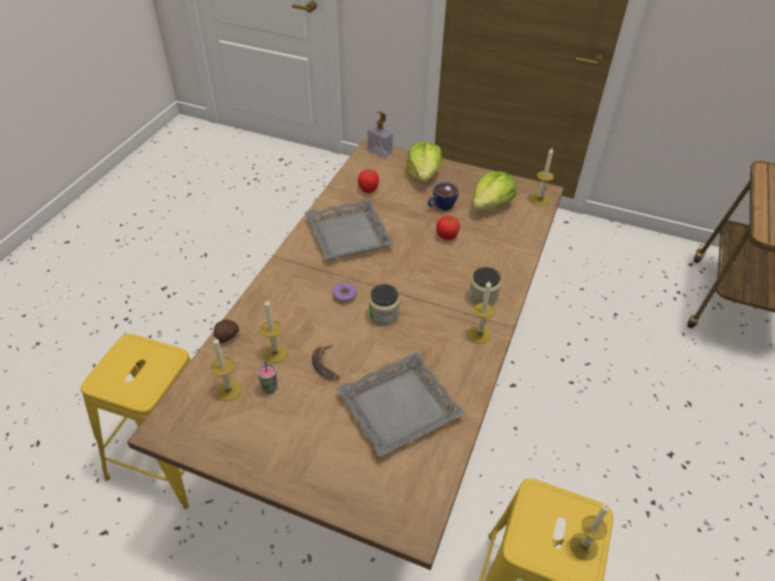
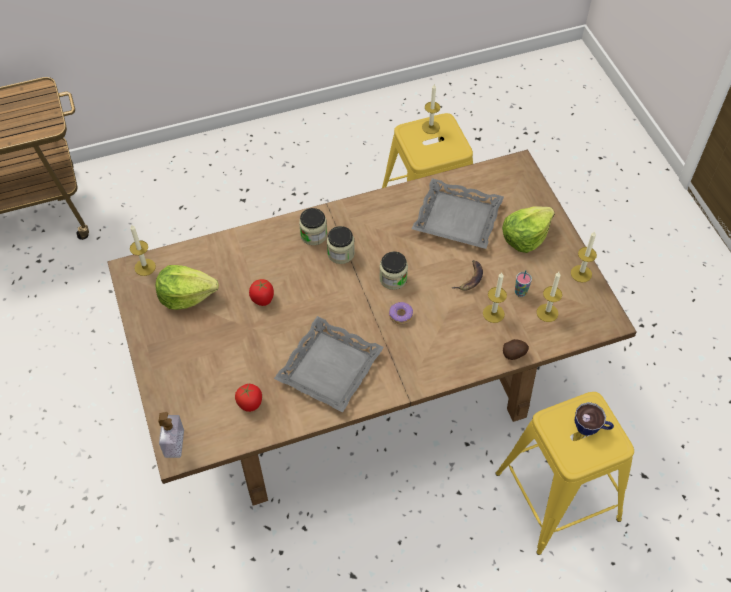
camera: 130 degrees left, 10 degrees up
(423, 174) = (182, 376): lettuce -> lettuce (525, 237)
(440, 206) = (223, 330): cup -> cup (591, 428)
(445, 301) = (341, 253): none -> jar
(479, 334) = (352, 216): candle -> candle (581, 273)

